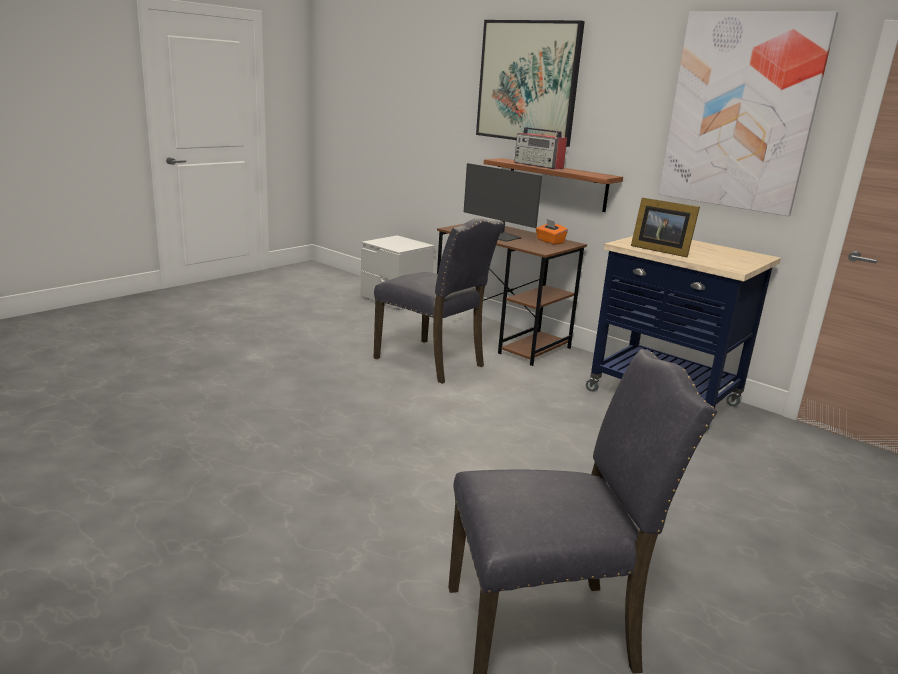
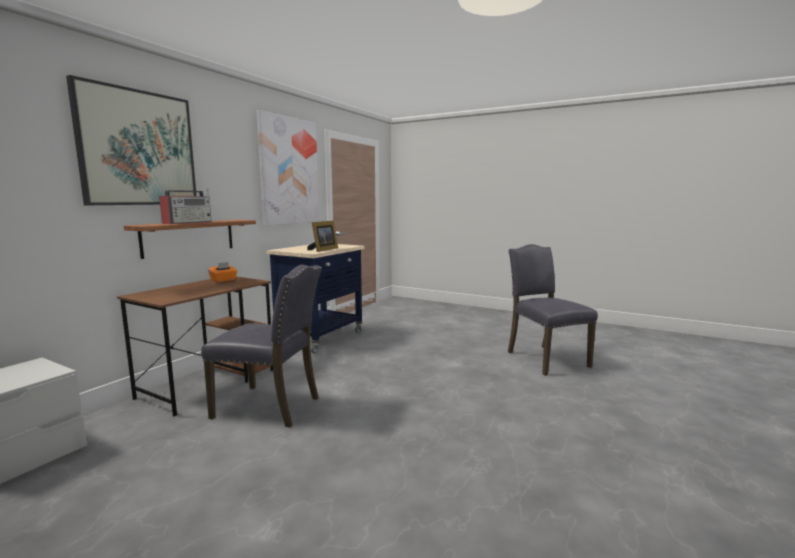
camera: 100 degrees left, 10 degrees down
(432, 362) = (270, 407): grey chair -> grey chair turned 75 degrees clockwise
(500, 237) = (206, 289): monitor -> none

